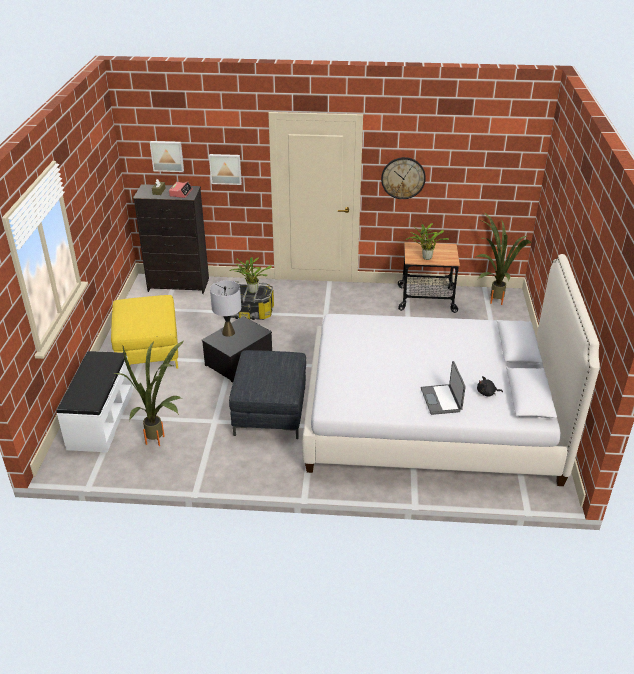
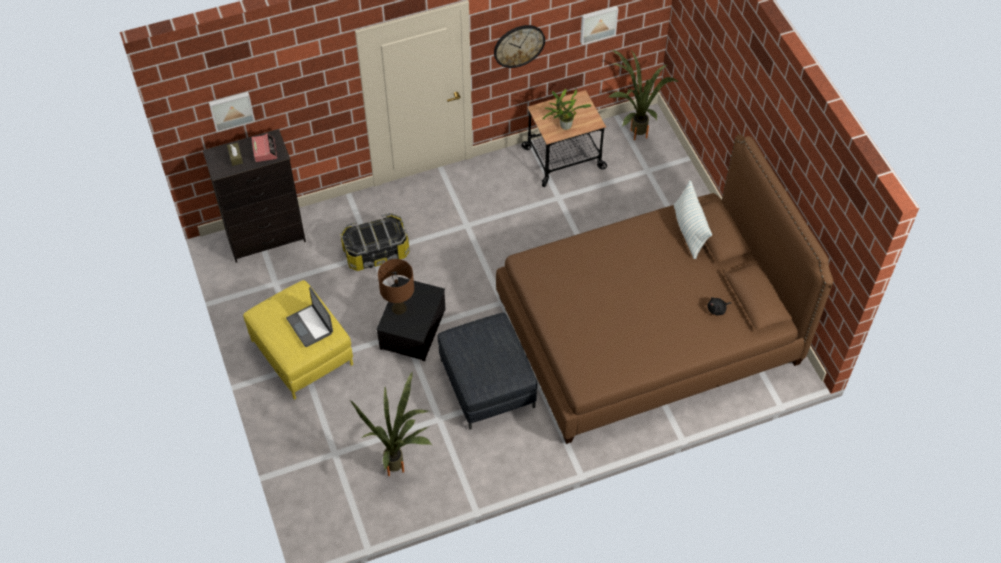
camera: 25 degrees left, 20 degrees up
(100, 419) = (318, 465): white bench -> none
(225, 168) = (306, 100): picture -> picture (598, 23)
(228, 332) = (398, 308): grey table lamp -> brown table lamp
(251, 290) = (380, 231): potted plant -> none
(431, 418) = (648, 330): white bed -> brown bed
(441, 400) = (681, 335): laptop -> laptop (310, 325)
(492, 337) = (689, 230): none -> pillow

